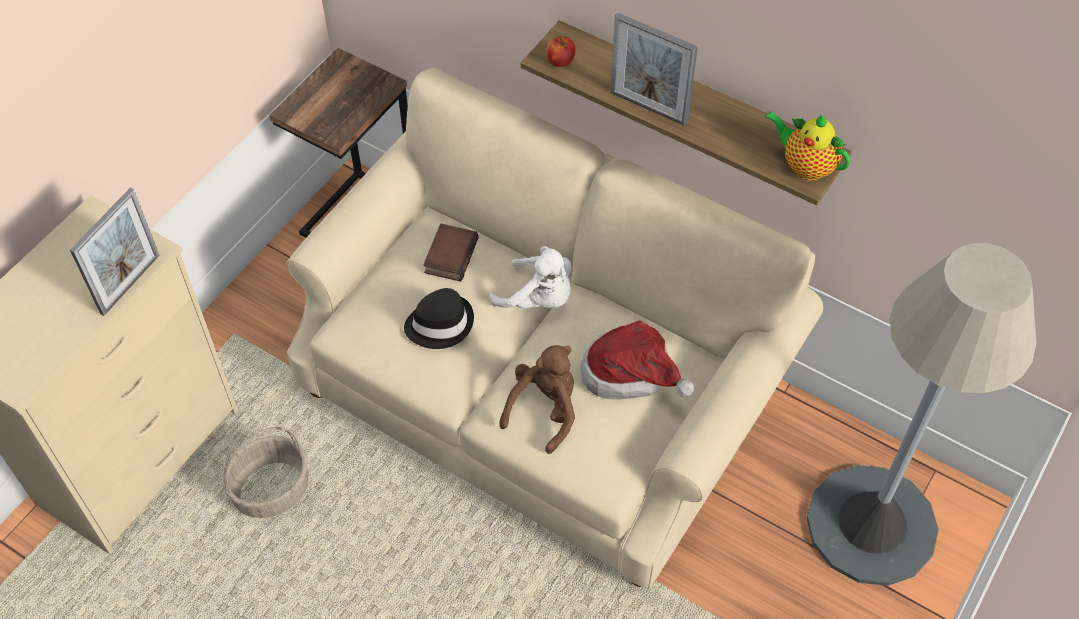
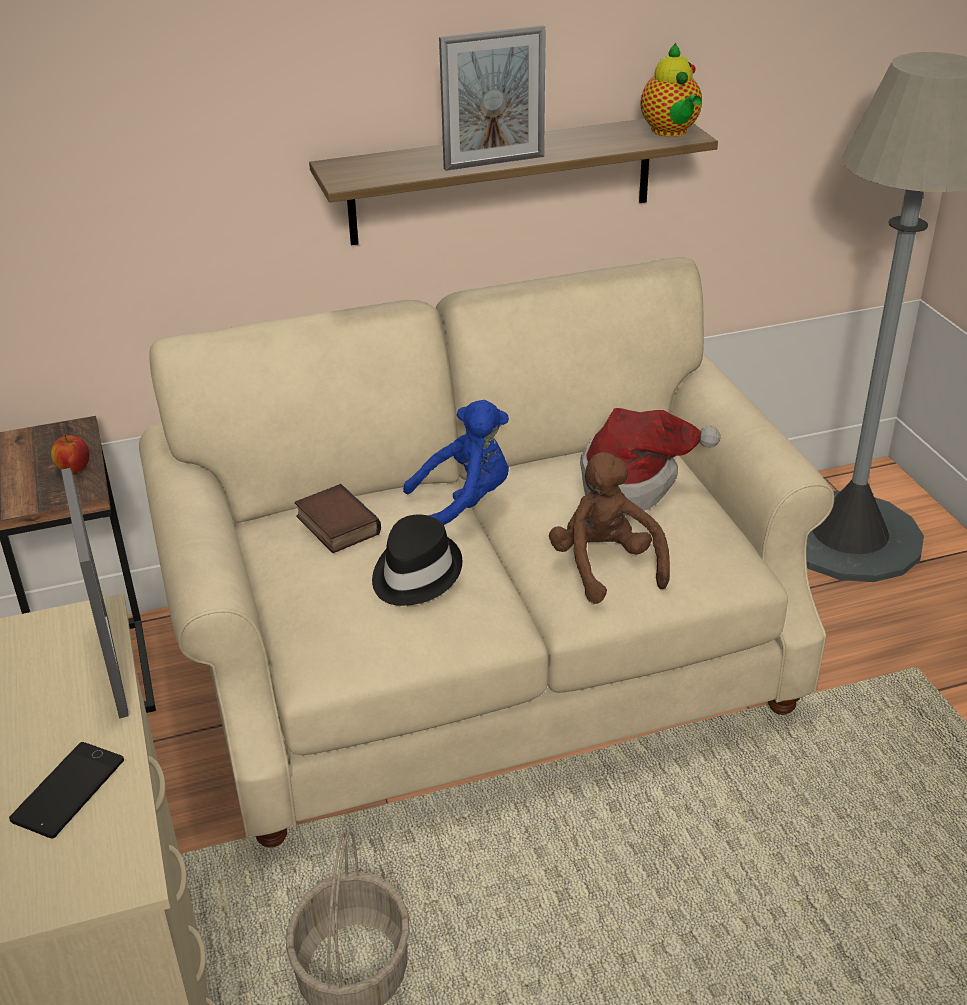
camera: 50 degrees left, 20 degrees down
(48, 331) = (68, 790): none -> phone
(538, 299) = (465, 502): white plush toy -> blue plush toy
(560, 62) = (364, 177): apple -> apple (73, 469)
(805, 166) = (671, 132): teapot -> teapot turned 90 degrees counterclockwise

